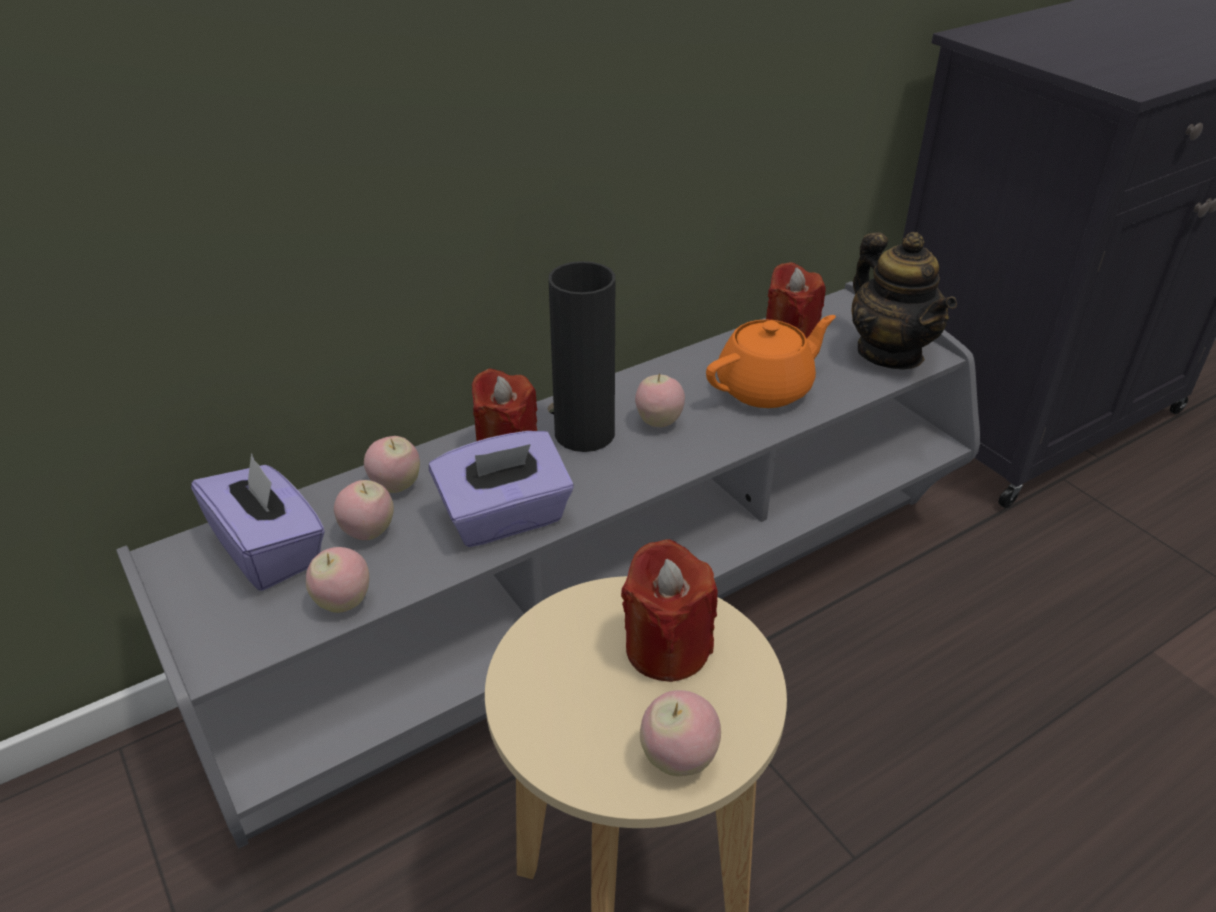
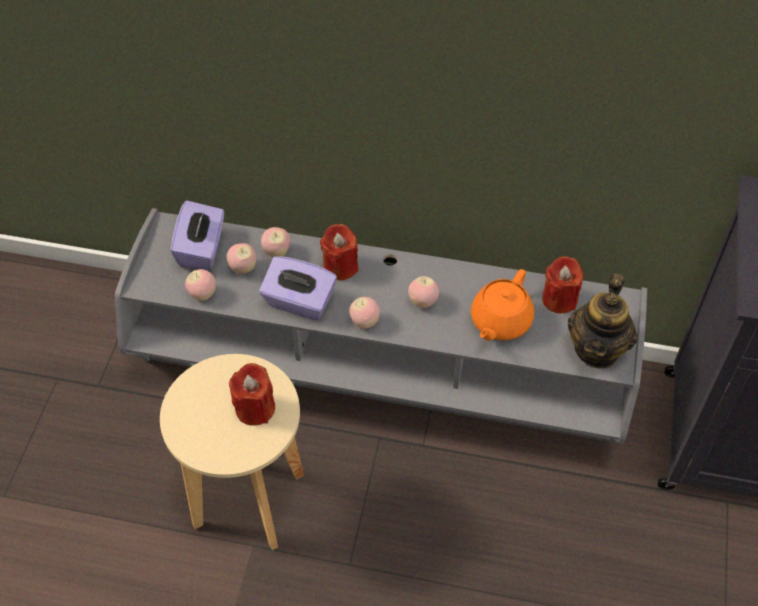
camera: 45 degrees right, 15 degrees up
(584, 434) = (382, 283): black vase -> none
(678, 759) = (208, 448): apple -> apple (364, 322)
(766, 388) = (500, 321): orange teapot -> orange teapot turned 105 degrees clockwise

